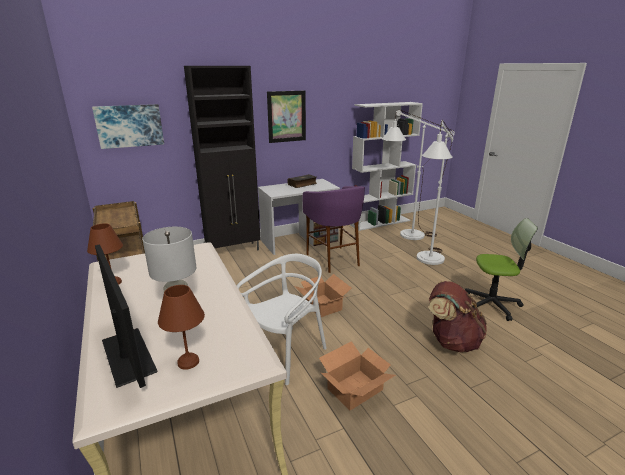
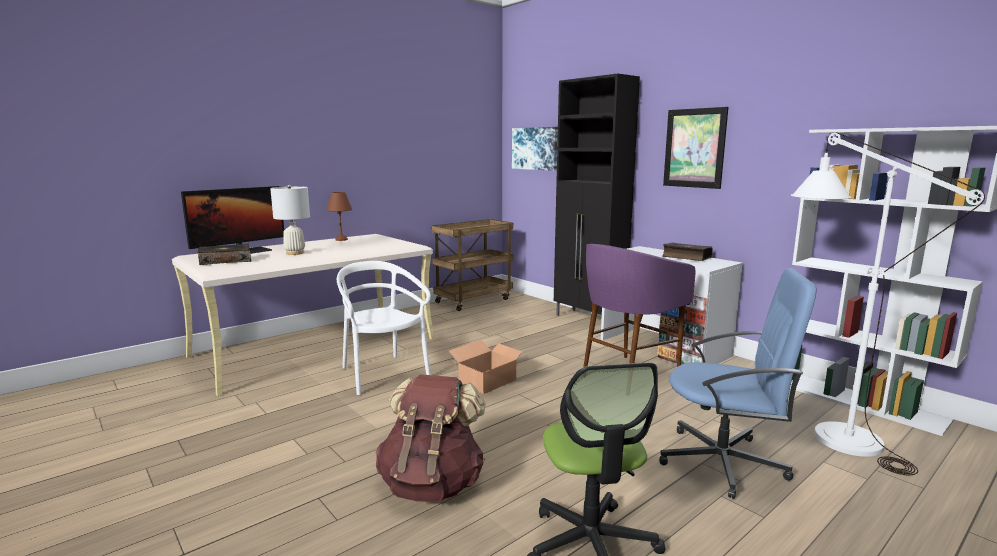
camera: 75 degrees right, 10 degrees down
(187, 361) = (225, 261): brown table lamp -> book
(286, 353) = (383, 374): white chair -> white chair turned 150 degrees counterclockwise
(355, 389) = (322, 415): cardboard box -> none
(428, 261) = (723, 462): white floor lamp -> blue office chair

